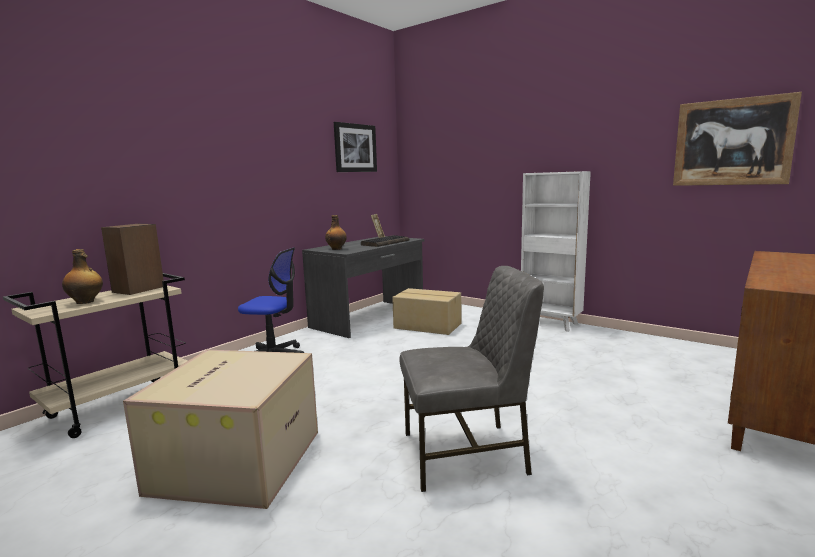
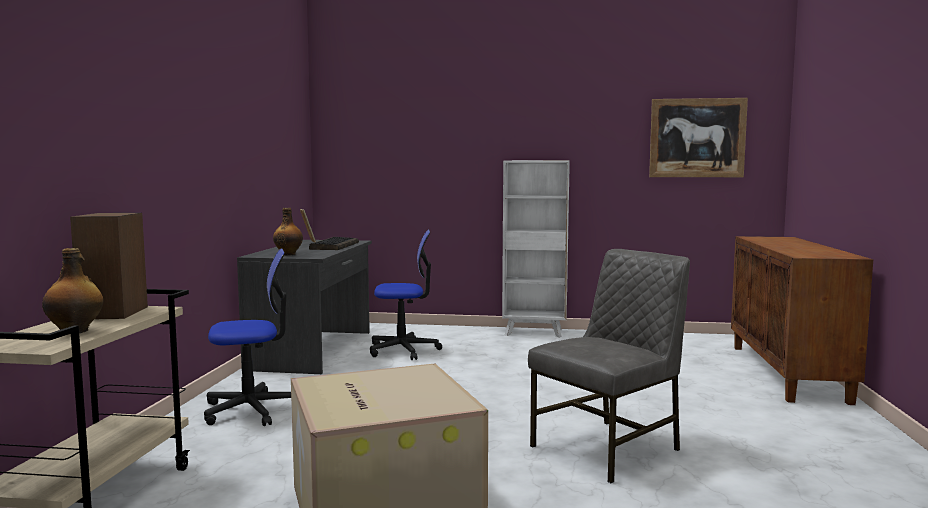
camera: 30 degrees left, 5 degrees down
(355, 148) = (278, 119): picture -> none
(427, 326) = (403, 350): cardboard box -> office chair

